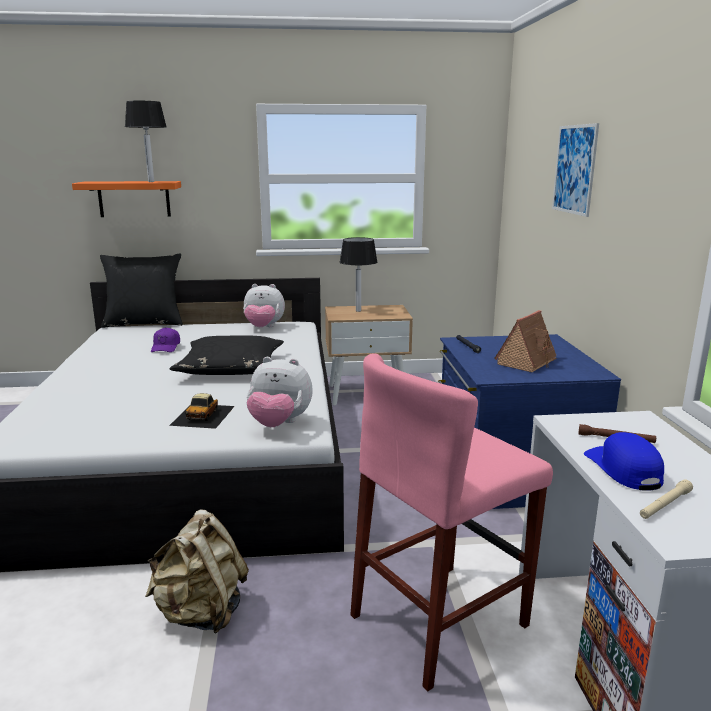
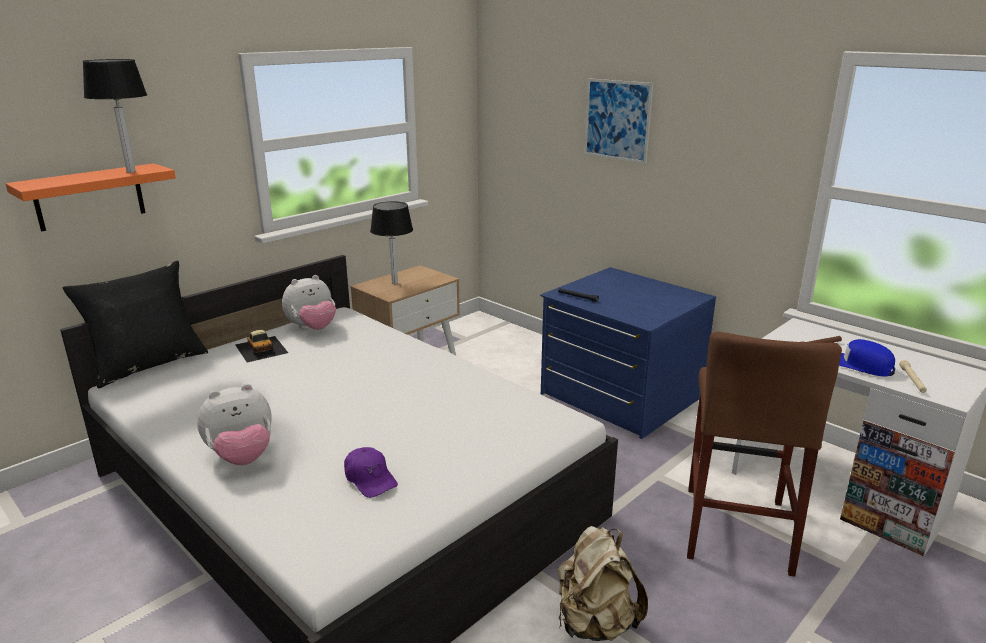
camera: 40 degrees left, 5 degrees up
(166, 347) = (258, 386): purple cap -> purple cap (370, 479)
(203, 415) = (463, 443): toy car -> toy car (261, 348)
(231, 368) = (379, 385): black pillow -> none
(279, 424) = (542, 423): plush toy -> plush toy (242, 457)
(439, 620) = (736, 528): pink stool -> brown stool
(526, 362) = (641, 299): toy house -> none

